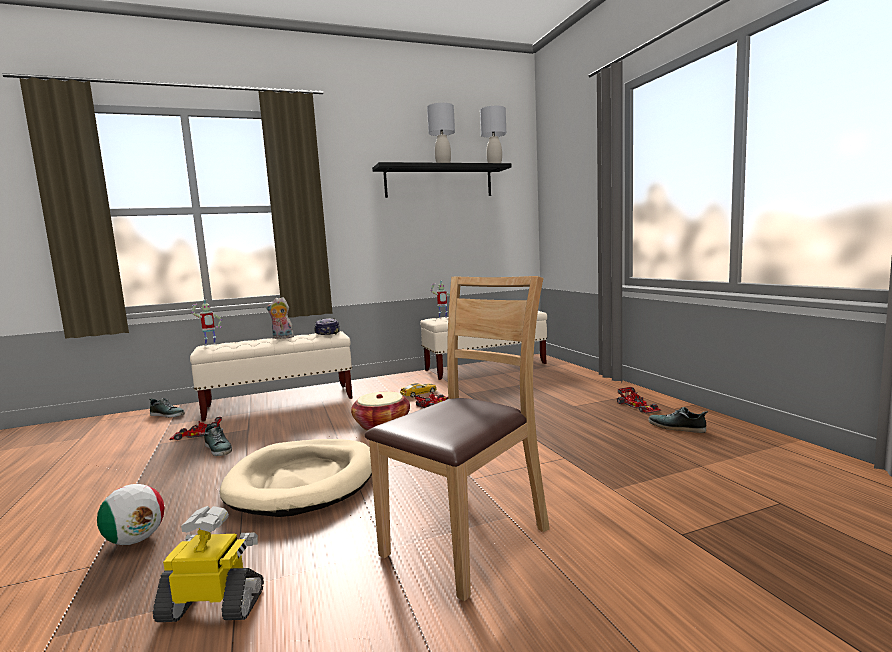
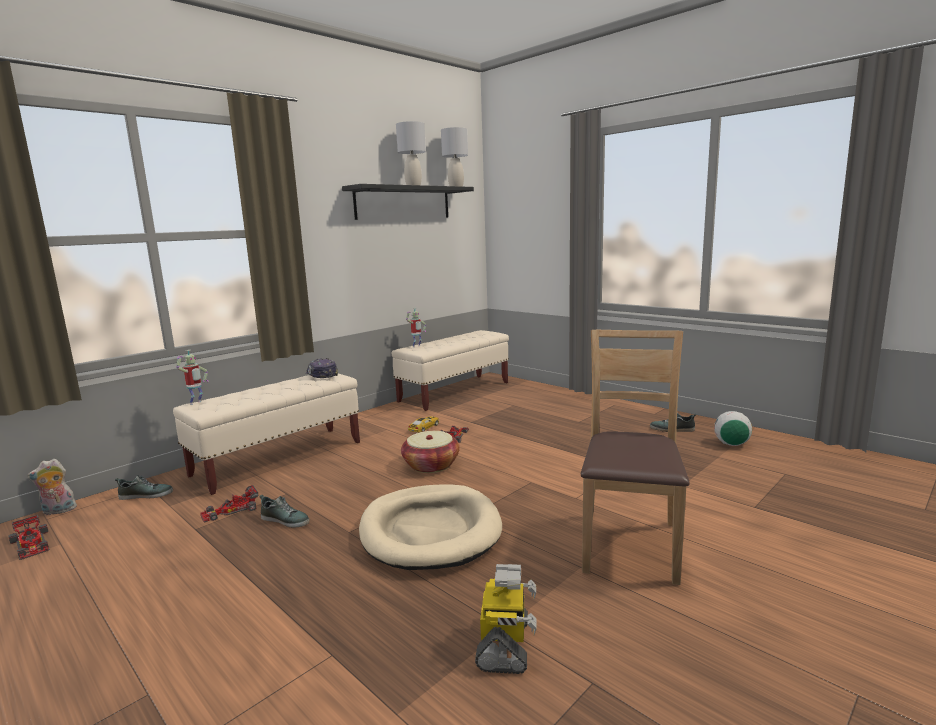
camera: 25 degrees left, 5 degrees up
(136, 540) = (341, 621): football -> football (731, 444)
(214, 605) = (505, 645): toy robot -> toy robot turned 120 degrees clockwise
(282, 338) = (275, 385): plush toy -> plush toy (58, 511)
(638, 406) = (627, 415): toy car -> toy car (31, 544)

